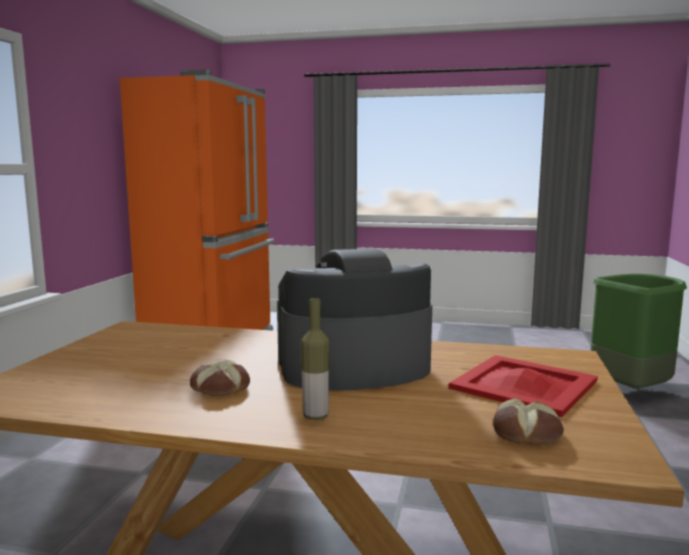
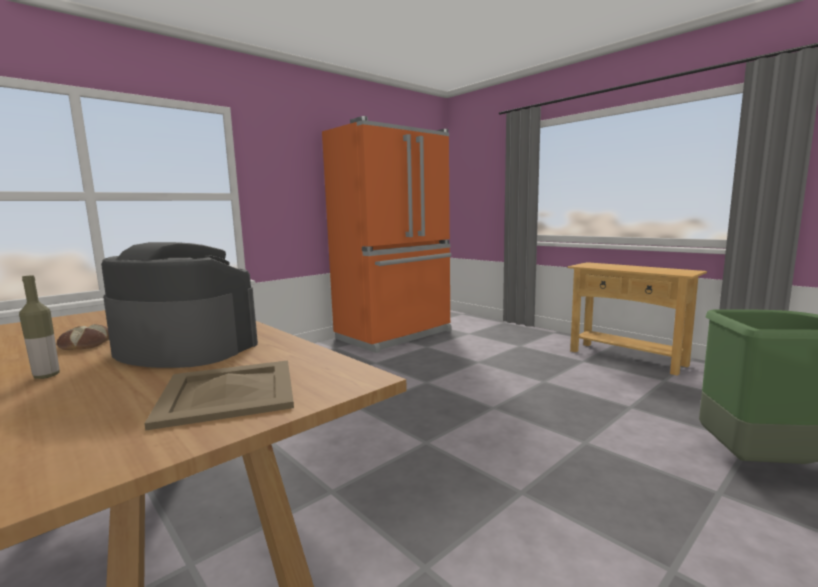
camera: 35 degrees right, 0 degrees up
(466, 333) = (626, 358): none -> beige console table
(523, 384) = (230, 392): red tray -> beige tray
(527, 432) = (79, 433): bread -> none

